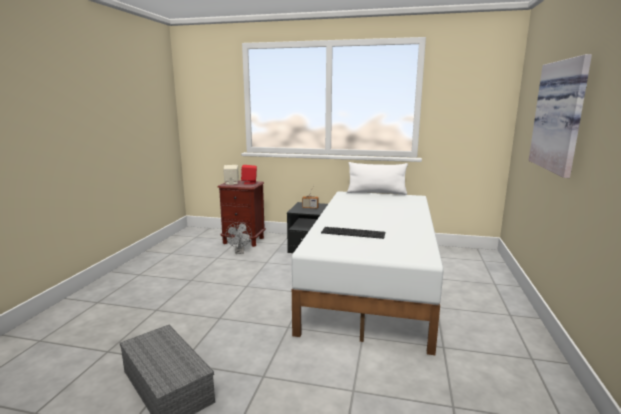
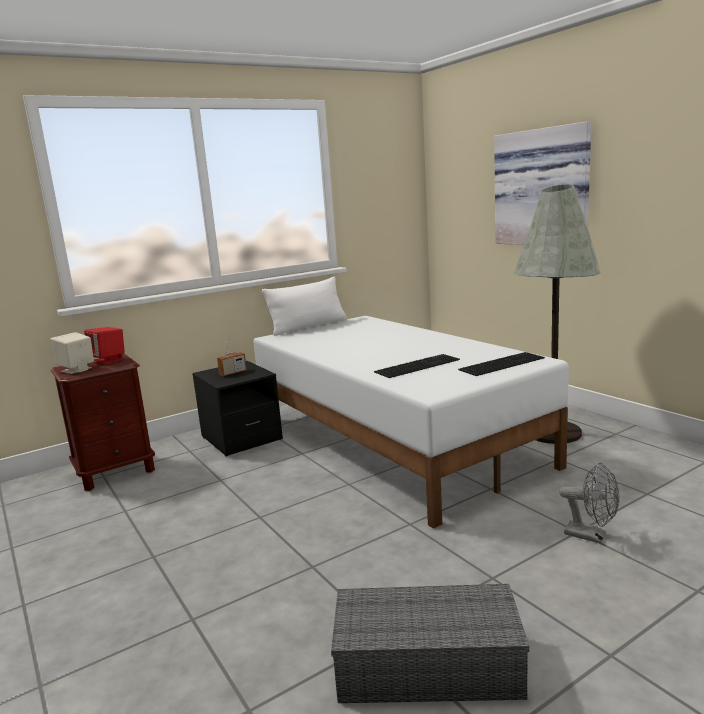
camera: 45 degrees left, 0 degrees up
(240, 252) = (147, 487): grey fan -> grey fan (591, 536)
(397, 250) = (501, 363): none -> keyboard
(480, 330) = (553, 433): none -> grey floor lamp

